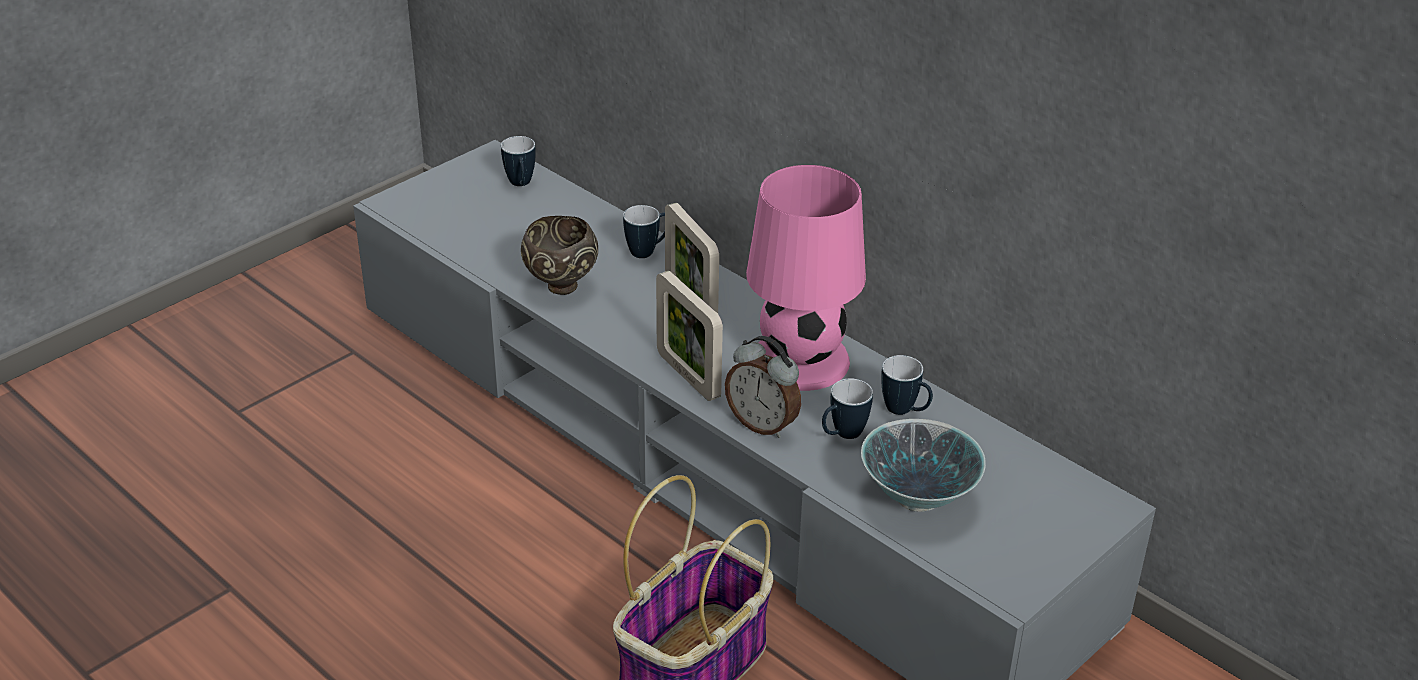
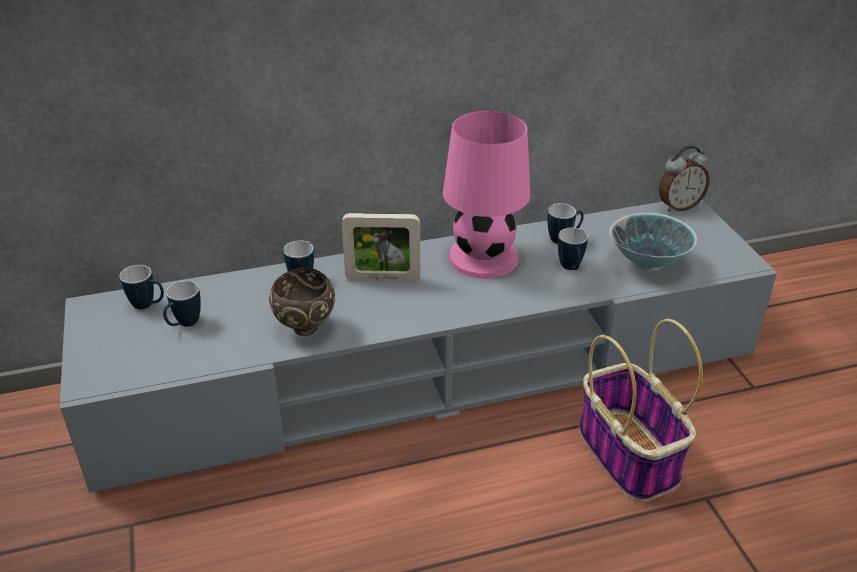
camera: 60 degrees left, 0 degrees up
(509, 216) = (184, 325): none -> mug
(688, 376) = (463, 307): picture frame -> none
(763, 424) = (538, 294): alarm clock -> alarm clock (678, 206)

